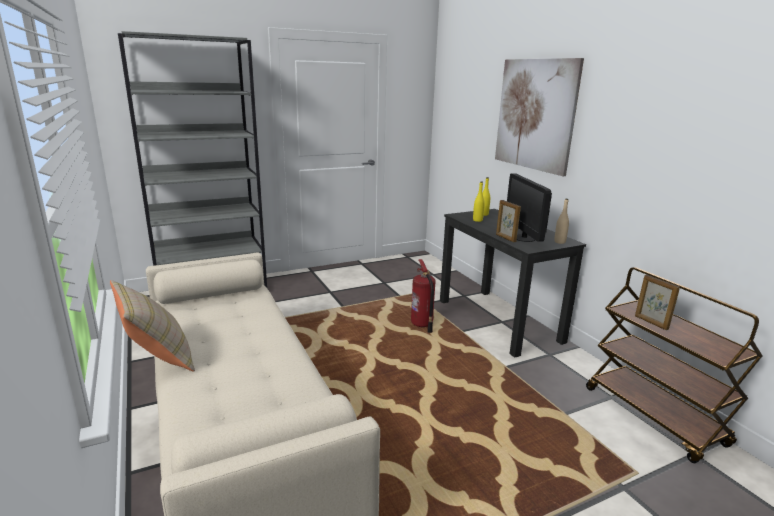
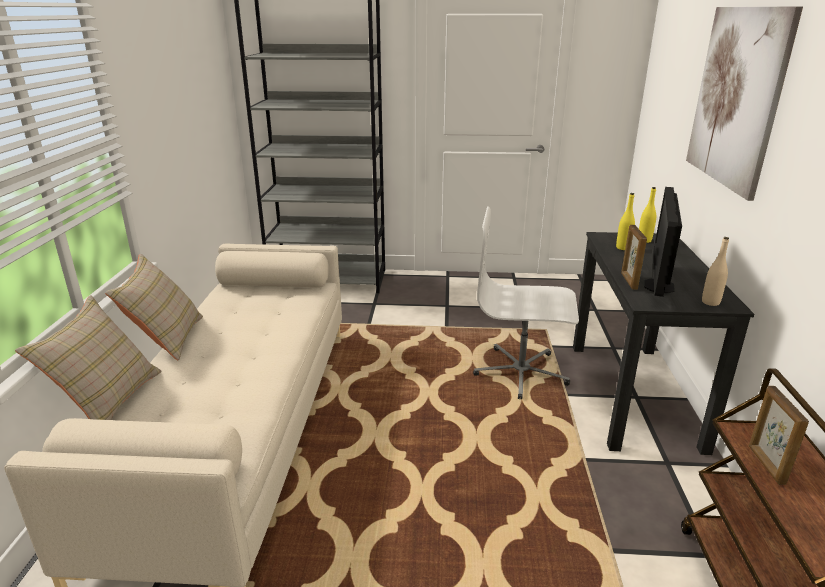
camera: 30 degrees right, 5 degrees up
(155, 421) = (107, 399): none -> beige pillow
(422, 324) = (521, 372): fire extinguisher -> white office chair

